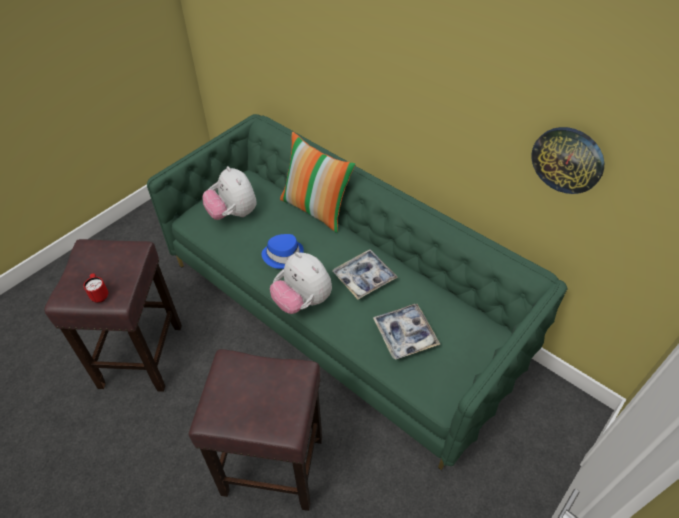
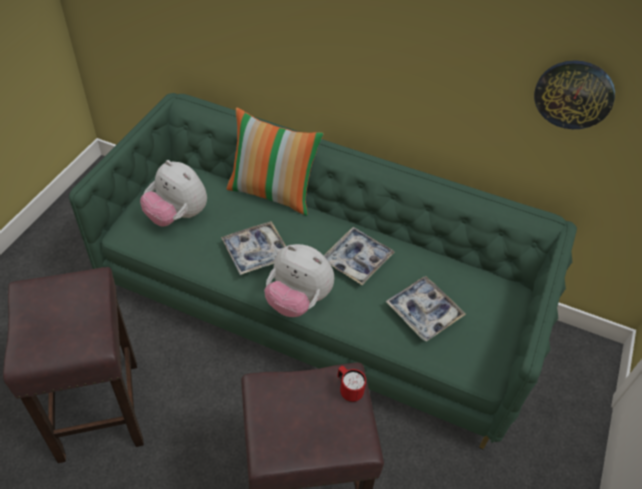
camera: 20 degrees left, 0 degrees up
(99, 294) = (70, 343): red mug -> red mug (348, 390)
(283, 255) = (256, 252): blue hat -> tray

